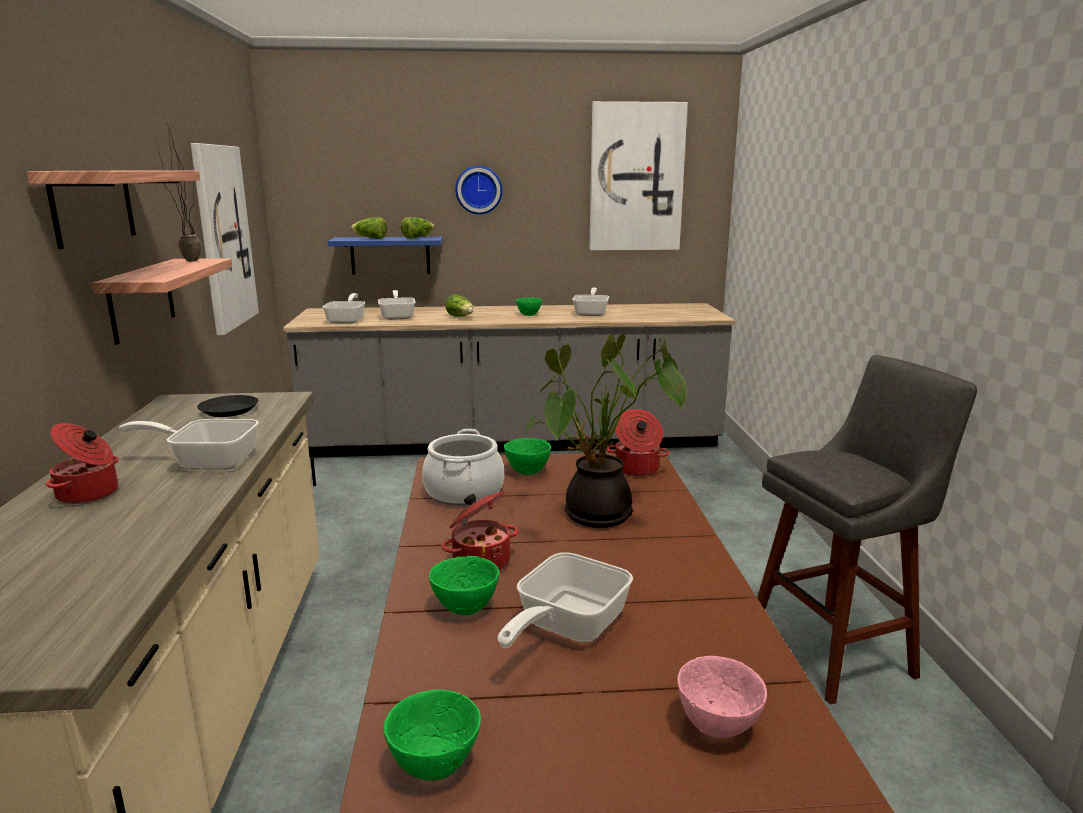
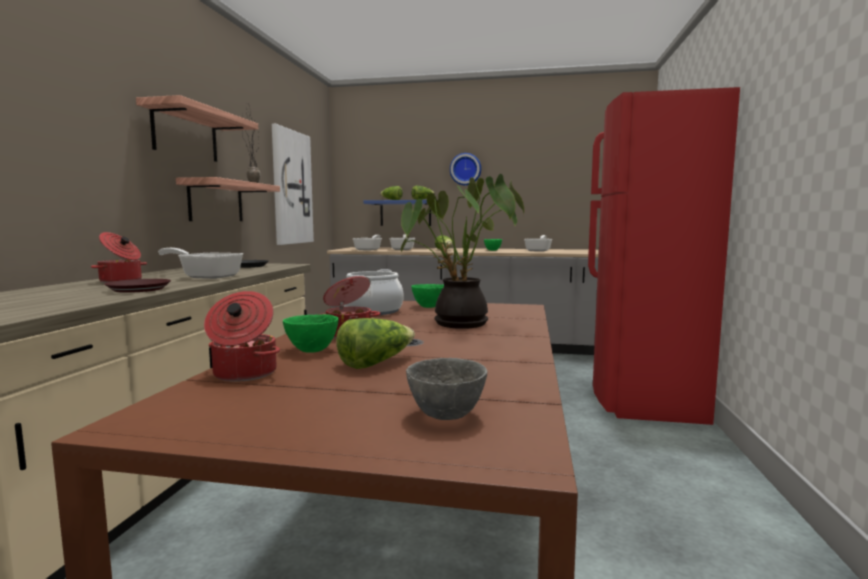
camera: 15 degrees right, 10 degrees down
(156, 526) = (138, 289): none -> brown plate
(433, 765) = (193, 408): green bowl -> none
(565, 627) = (375, 363): frying pan -> lettuce
(636, 177) = (577, 159): picture -> none
(636, 469) = (513, 310): cooking pot -> cooking pot (243, 374)
(718, 726) = (448, 416): pink bowl -> grey bowl
(745, 521) = (644, 401): none -> red fridge
(836, 651) = (697, 492): grey stool -> none

